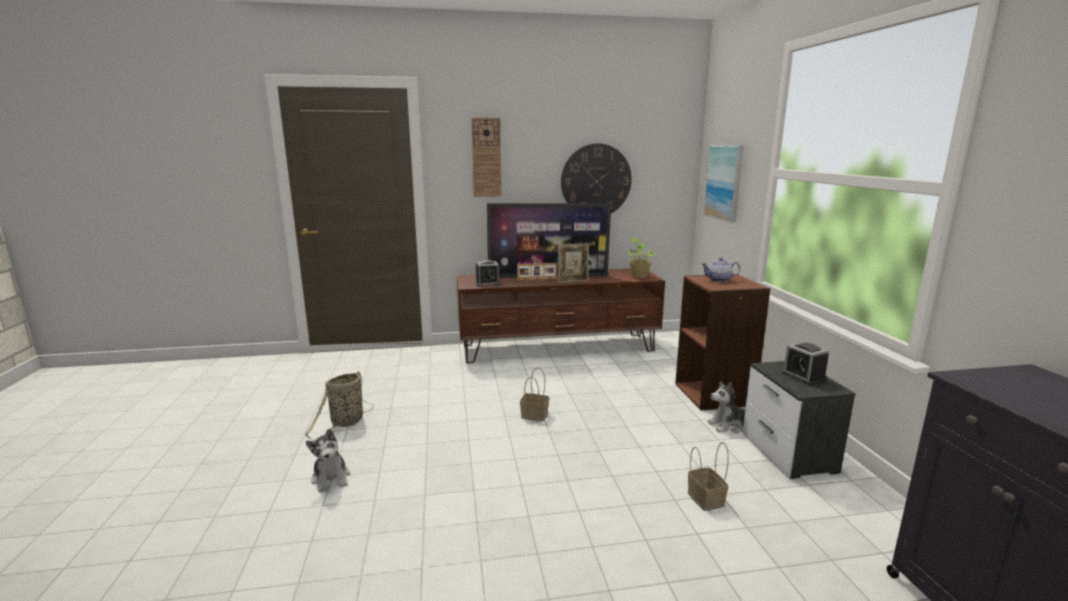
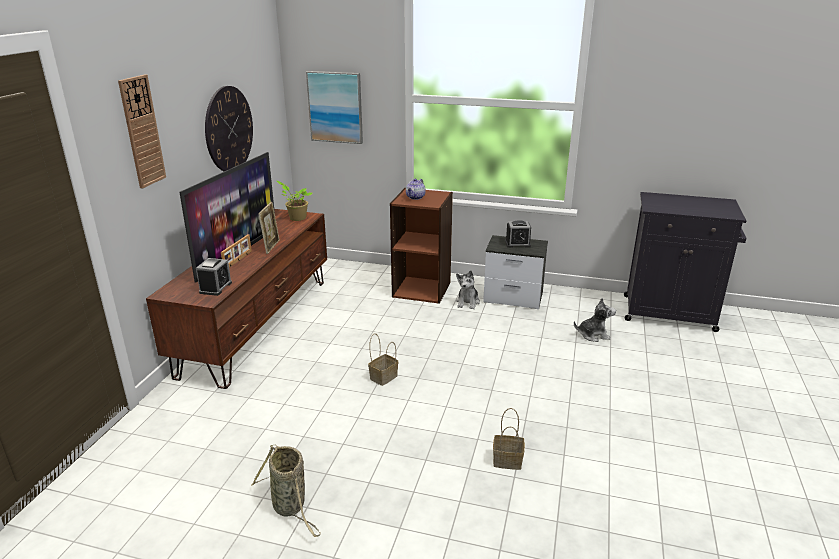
camera: 65 degrees left, 10 degrees up
(331, 478) = (404, 528): plush toy -> plush toy (593, 335)
(704, 498) = (542, 344): basket -> basket (506, 461)

